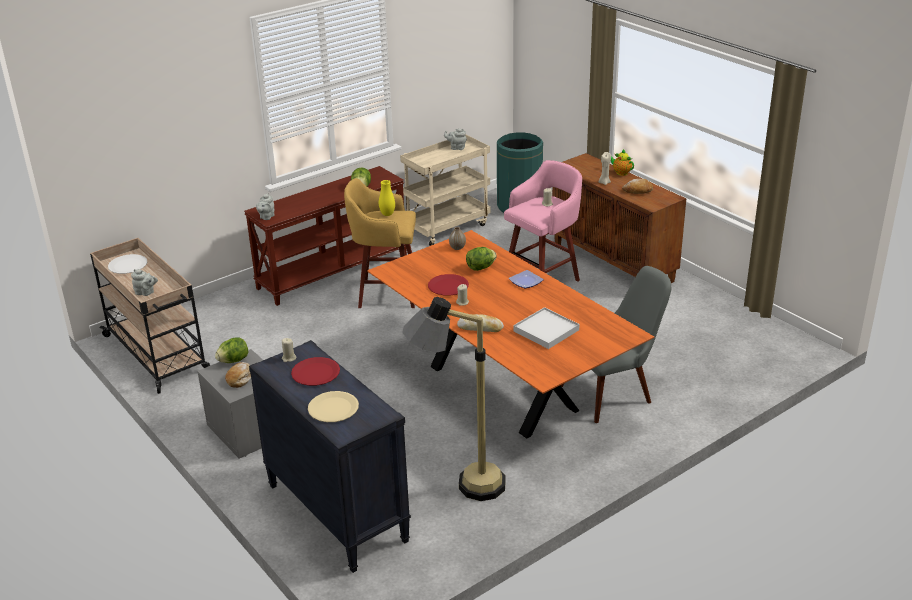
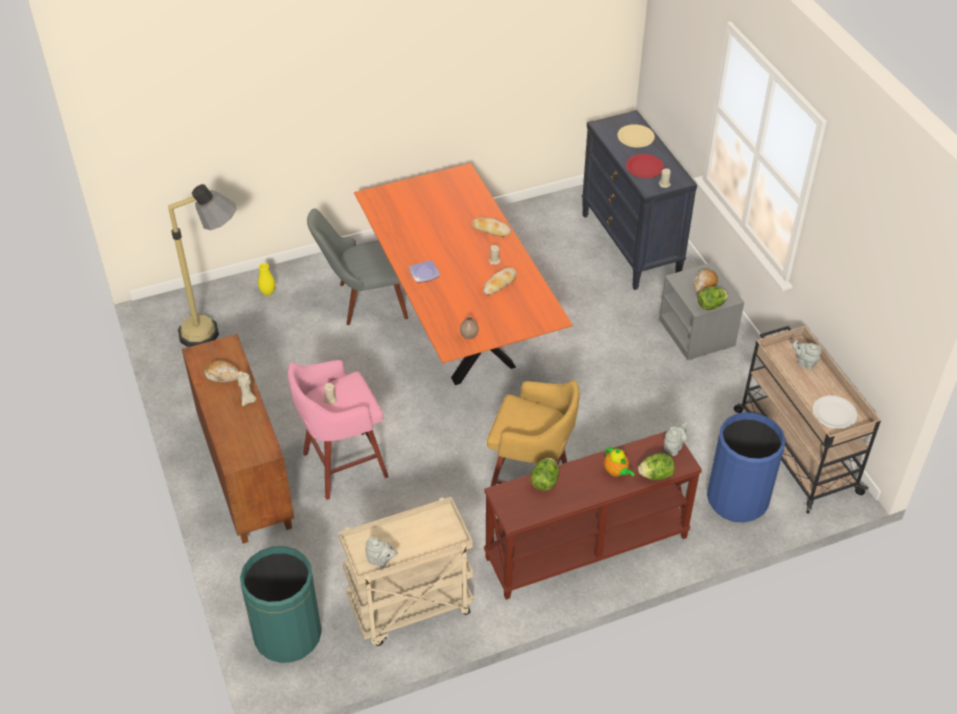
camera: 165 degrees left, 15 degrees up
(214, 316) = (737, 499): none -> blue trash can
(387, 214) = (524, 427): yellow vase -> yellow vase (268, 293)
(448, 286) = (499, 284): red plate -> bread
(460, 489) = (532, 244): floor lamp -> floor lamp (217, 334)
(480, 268) = (458, 301): lettuce -> lettuce (656, 475)
(546, 330) = (437, 215): white tray -> none
(620, 172) = (214, 416): teapot -> teapot (616, 472)

